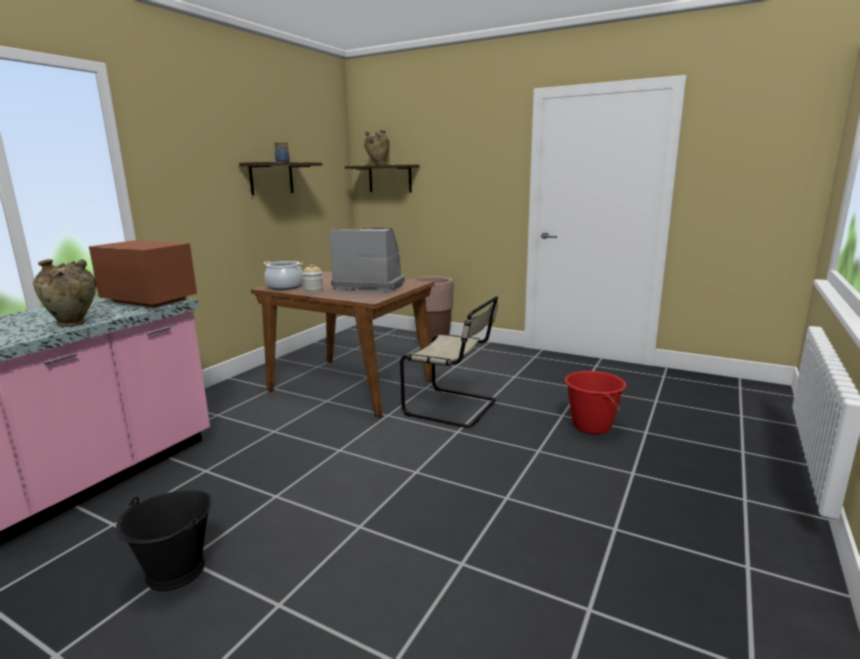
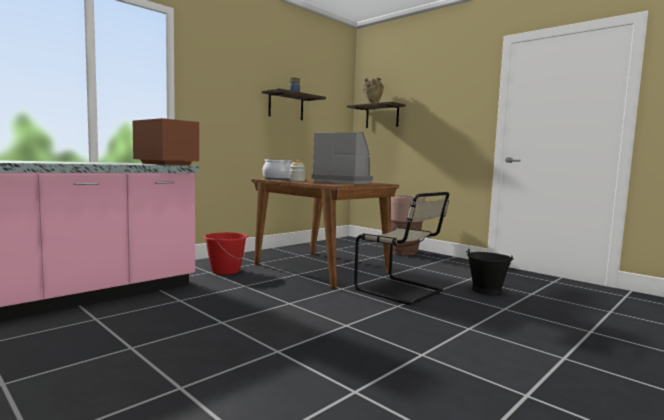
camera: 15 degrees right, 10 degrees down
(74, 324) = (103, 163): beige vase -> none
(176, 571) = (118, 352): black bucket -> black bucket (487, 290)
(591, 426) = (531, 319): red bucket -> red bucket (225, 271)

